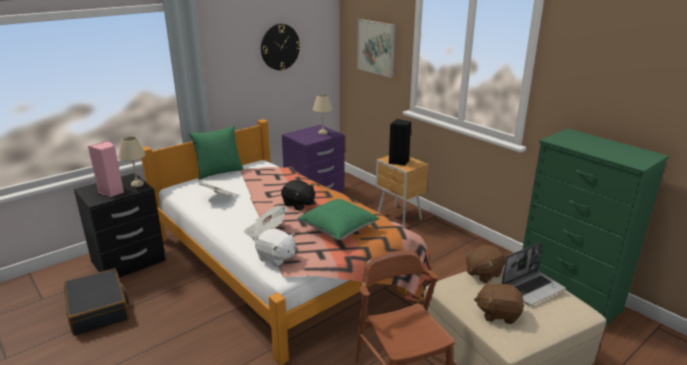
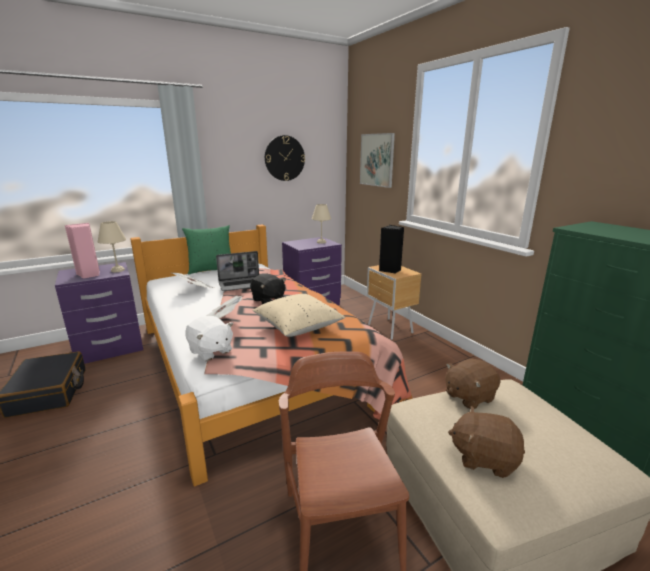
camera: 10 degrees right, 5 degrees down
(129, 261) = (110, 348): black nightstand -> purple nightstand
(338, 229) = (298, 327): green pillow -> beige pillow
(532, 288) = (538, 424): laptop -> laptop (242, 284)

